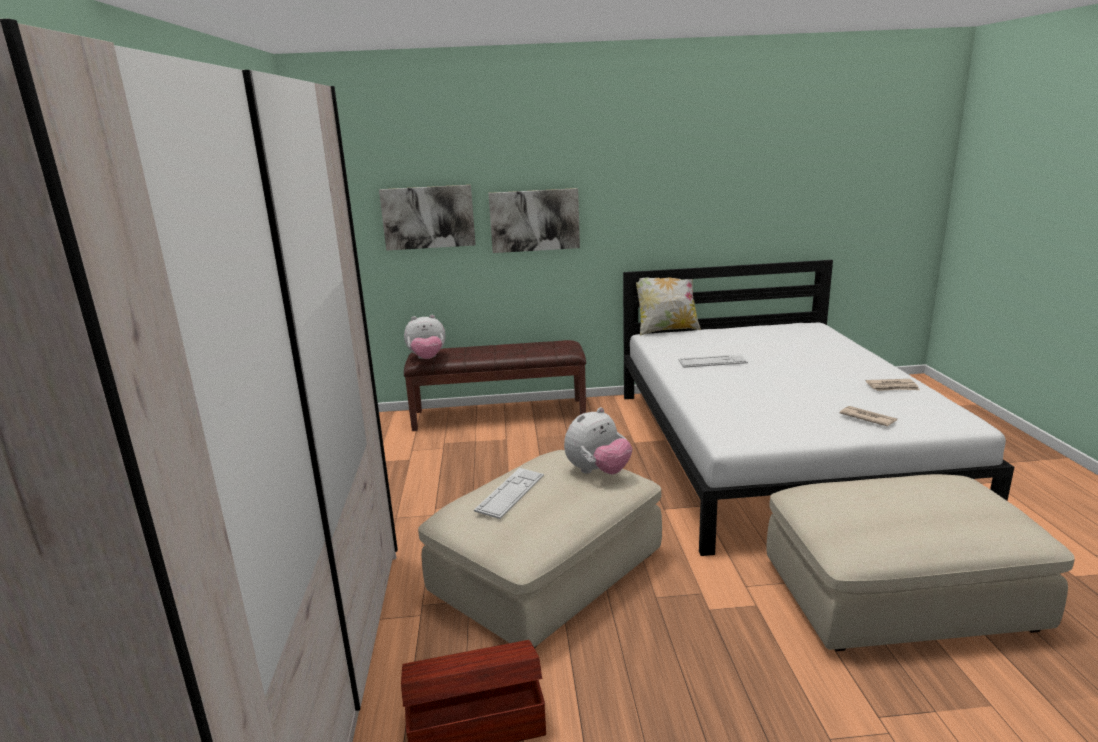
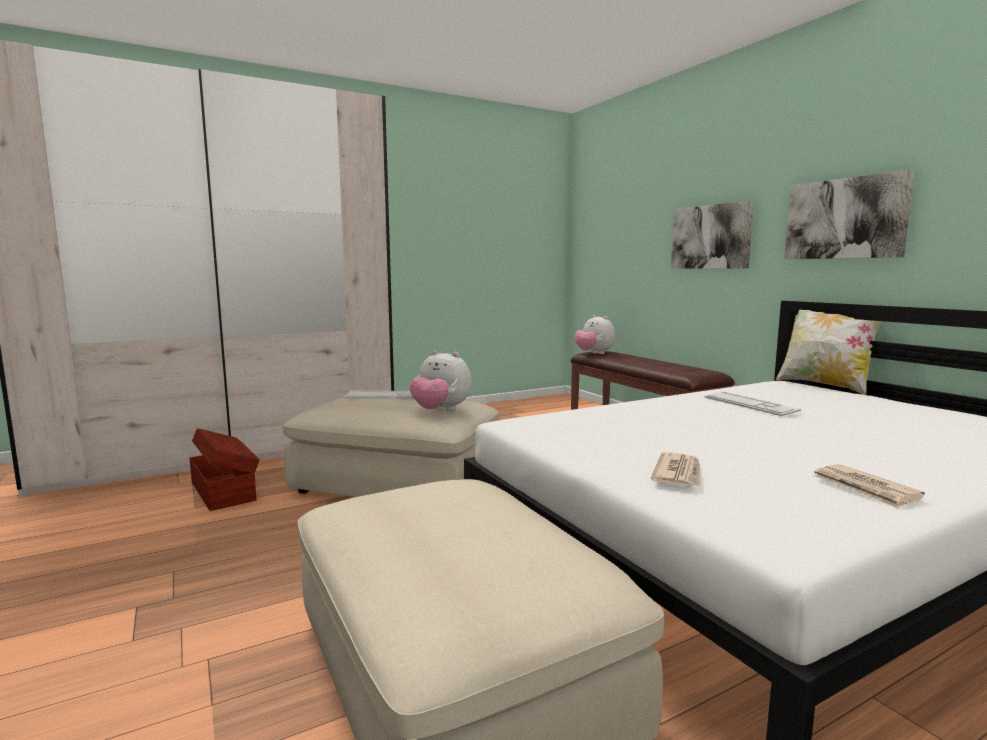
camera: 65 degrees right, 10 degrees down
(428, 217) = (634, 233): picture -> picture (845, 218)

